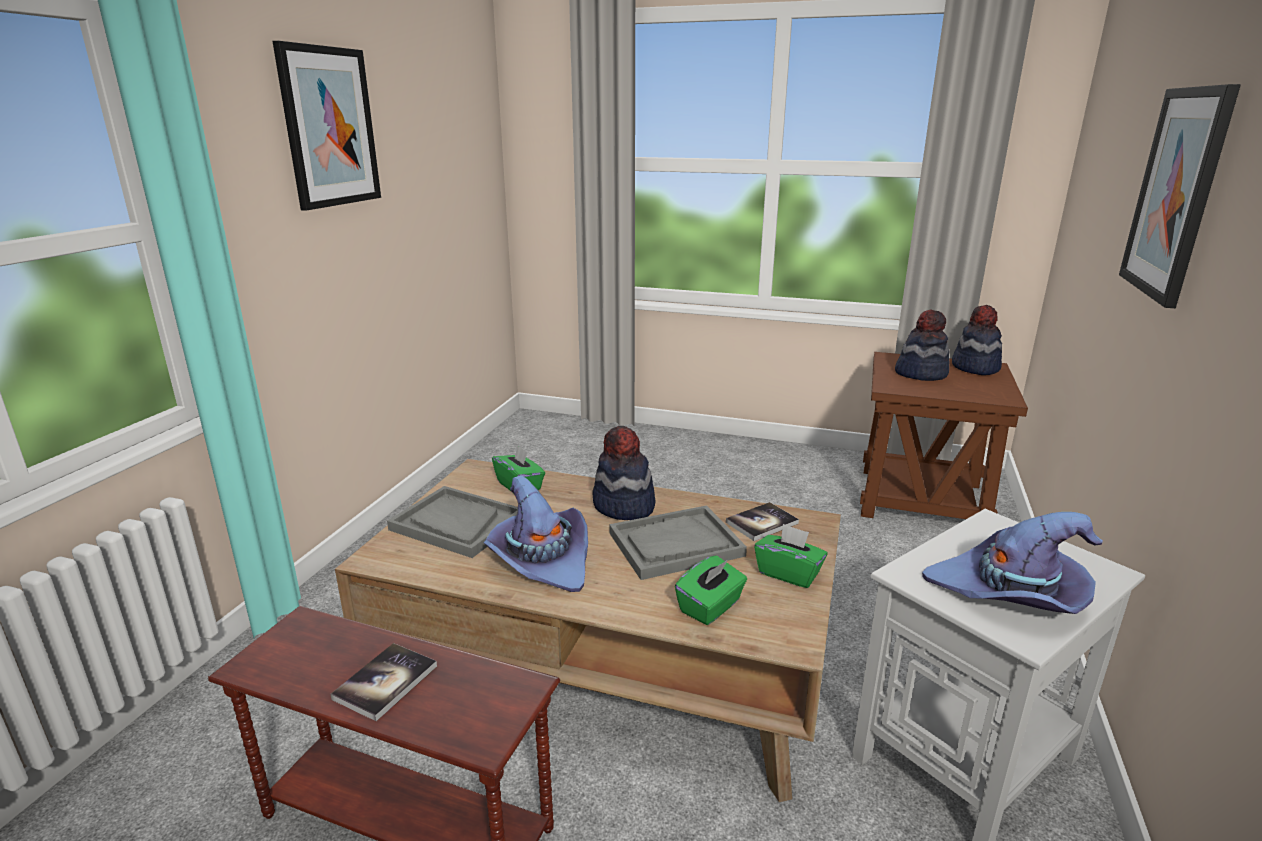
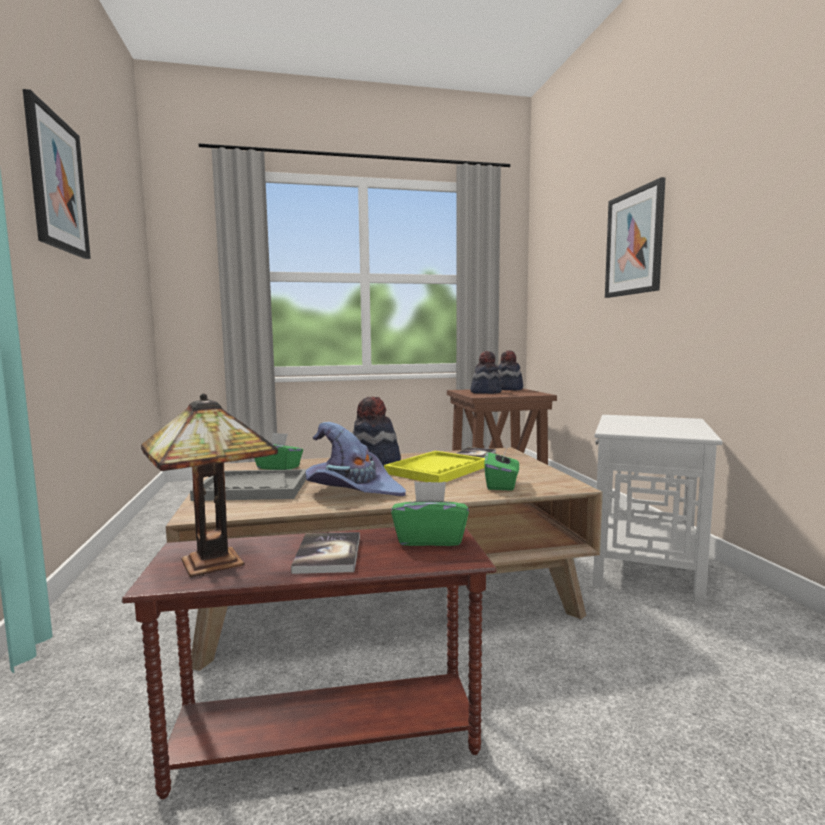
camera: 30 degrees left, 15 degrees down
(303, 652) = (216, 560): none -> table lamp
(675, 545) = (437, 470): grey tray -> yellow tray
(789, 573) = (522, 467): green tissue box -> green tissue box (430, 539)
(1010, 594) = (667, 428): purple hat -> none

